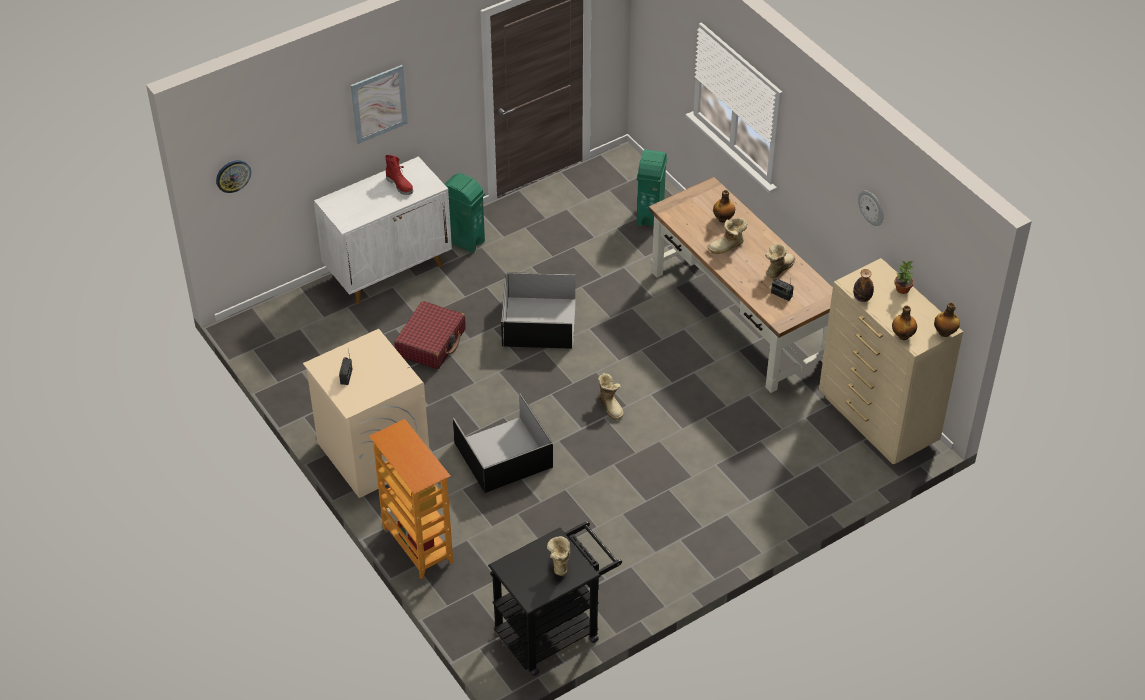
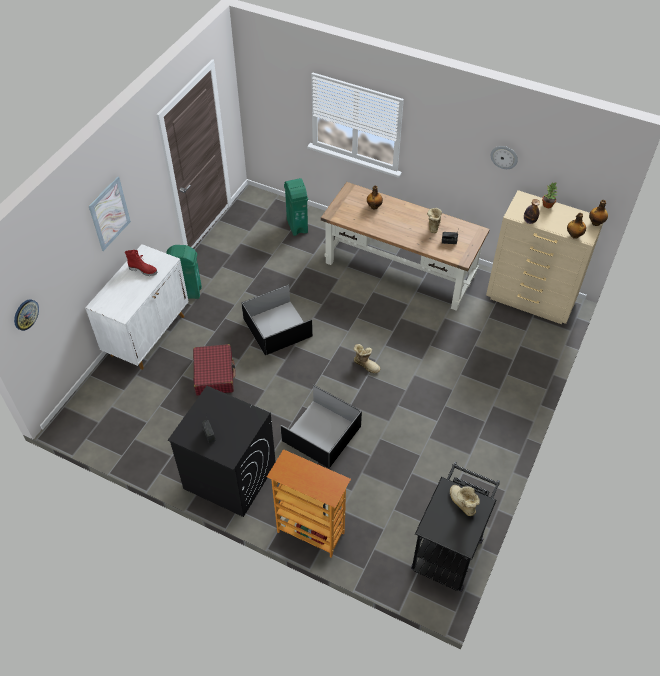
camera: 30 degrees left, 5 degrees up
(372, 452) = (229, 476): beige washing machine -> black washing machine
(727, 247) = (391, 224): boot -> none

